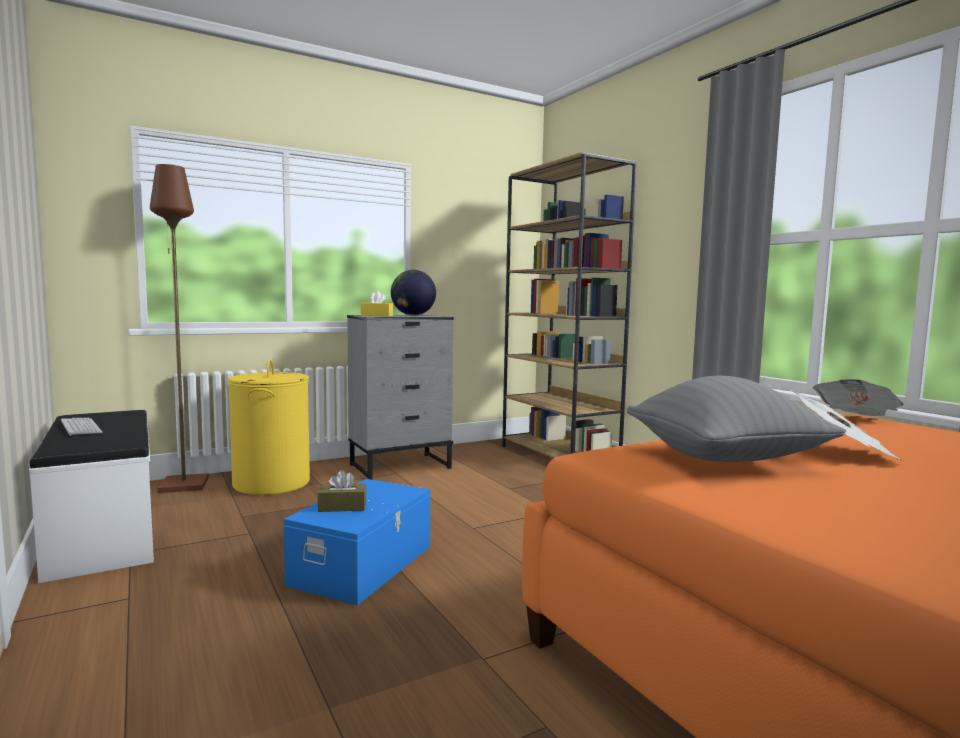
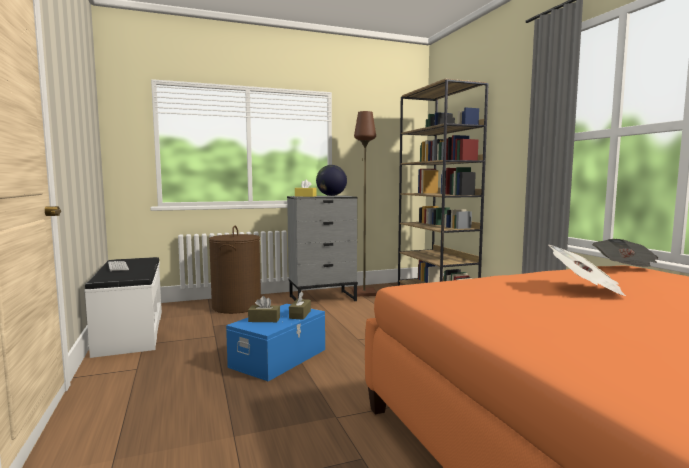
camera: 10 degrees right, 0 degrees up
(183, 485) = (182, 306): brown floor lamp -> brown floor lamp (363, 293)
(272, 483) = (237, 306): yellow laundry basket -> brown laundry basket
(395, 496) = (300, 314): none -> brown tissue box
(724, 460) = (492, 292): grey pillow -> none

